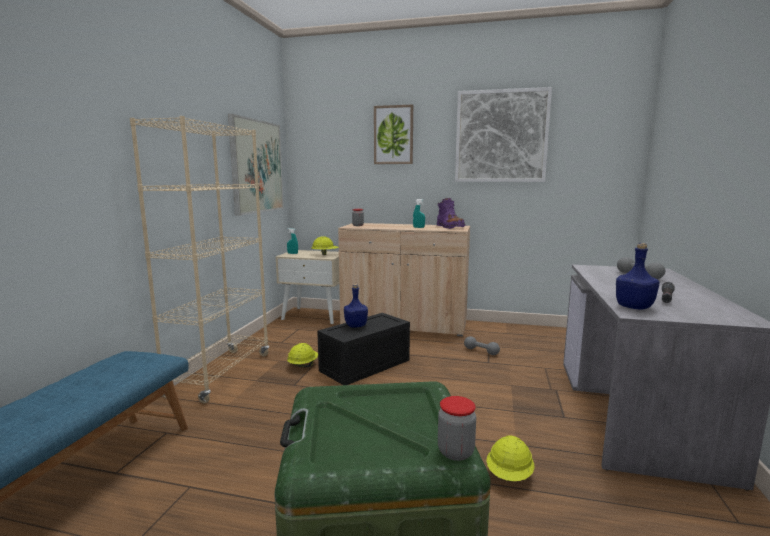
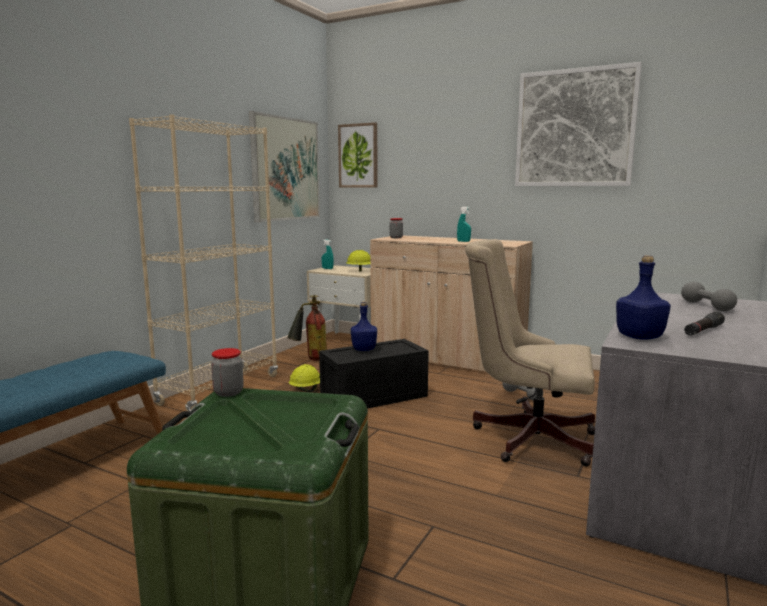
camera: 15 degrees right, 0 degrees up
(289, 335) = (309, 359): none -> fire extinguisher
(393, 135) = (444, 130): picture -> picture (358, 156)
(449, 227) = (502, 242): purple boot -> none
(455, 452) = (305, 452): jar -> jar (228, 392)
(507, 388) = (526, 437): none -> beige office chair
(509, 475) = (466, 524): yellow hard hat -> none

